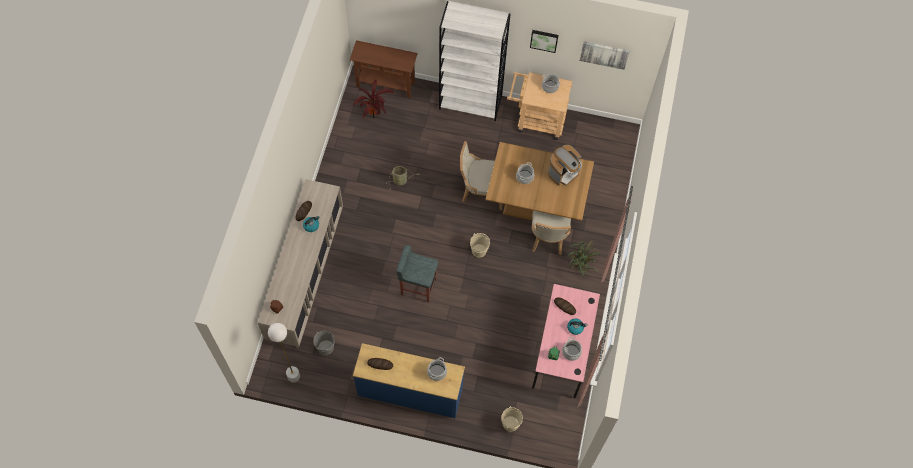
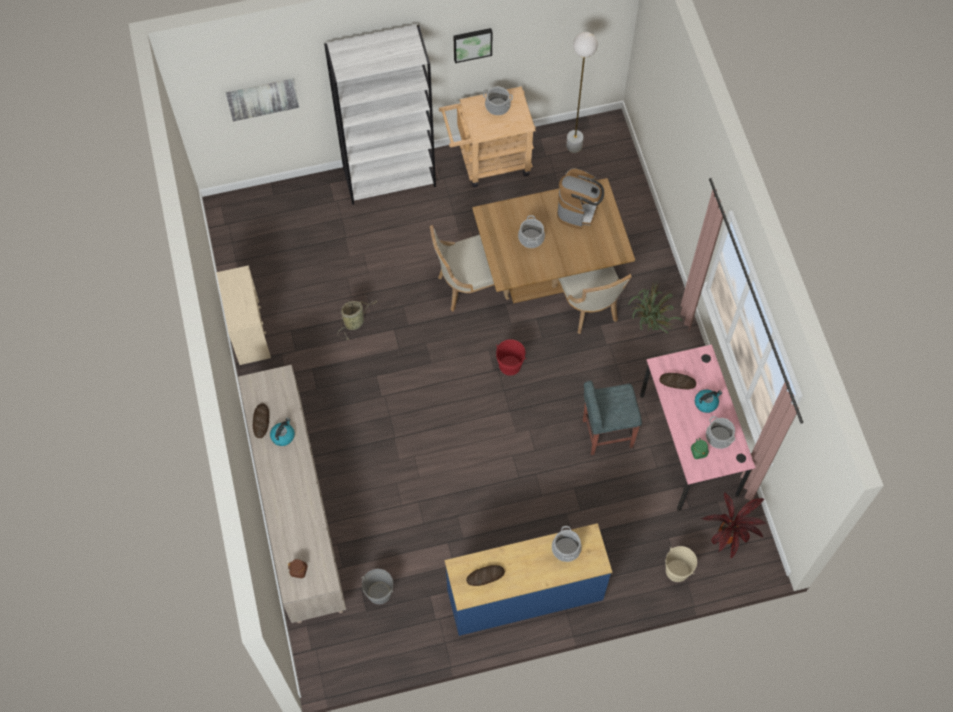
camera: 25 degrees left, 0 degrees up
(294, 376) = (357, 653): white floor lamp -> white floor lamp (574, 146)
(335, 157) = (249, 331): none -> beige dresser
(374, 114) = (268, 249): potted plant -> potted plant (727, 539)
(385, 84) = (262, 203): brown console table -> none
(418, 286) = (457, 451): grey stool -> grey stool (606, 433)
(479, 250) = (510, 365): beige bucket -> red bucket
(604, 54) = (559, 29): picture -> picture (262, 98)

